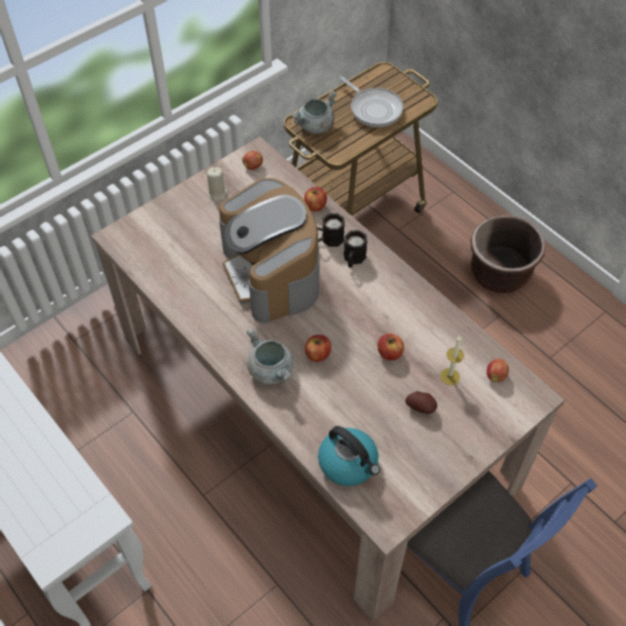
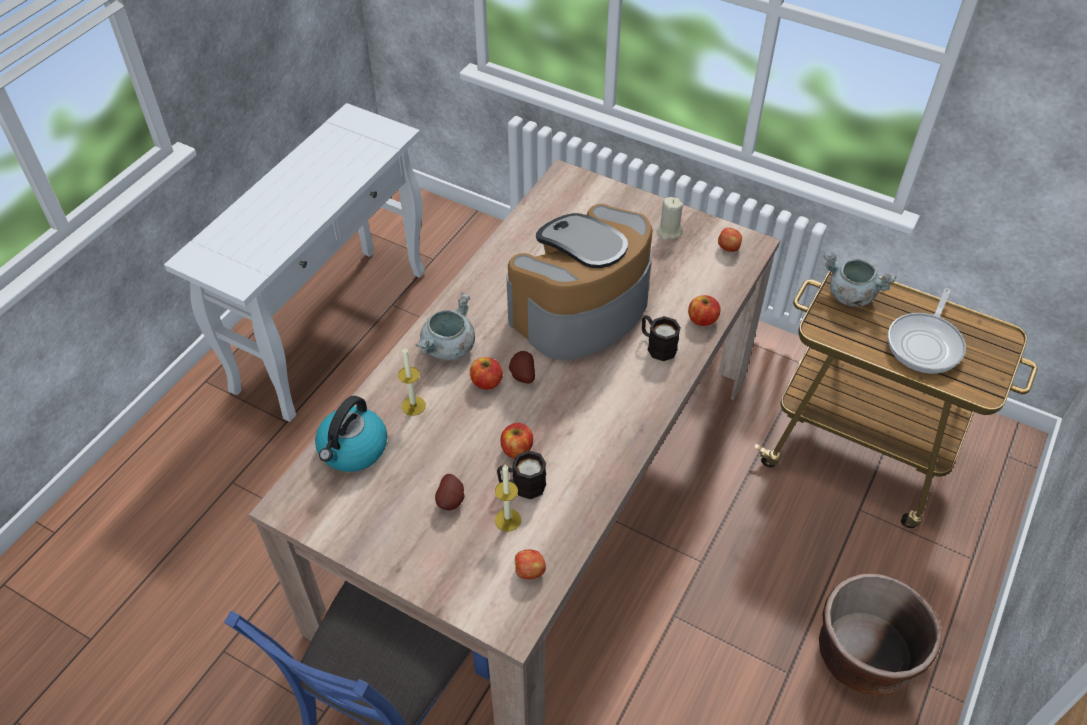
camera: 70 degrees right, 5 degrees down
(321, 330) = (521, 376): none -> potato
(321, 410) = (413, 406): none -> candle
(353, 259) = (640, 377): black mug -> black mug (522, 485)

